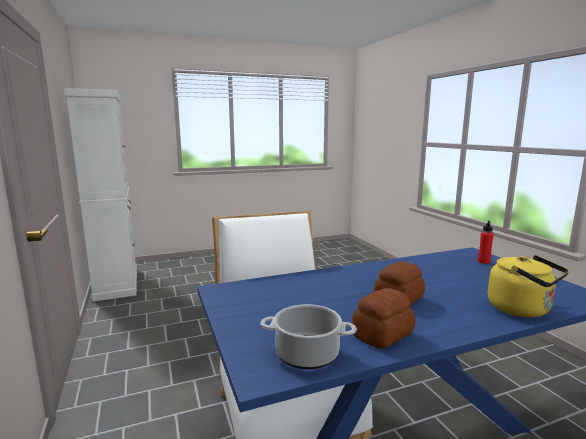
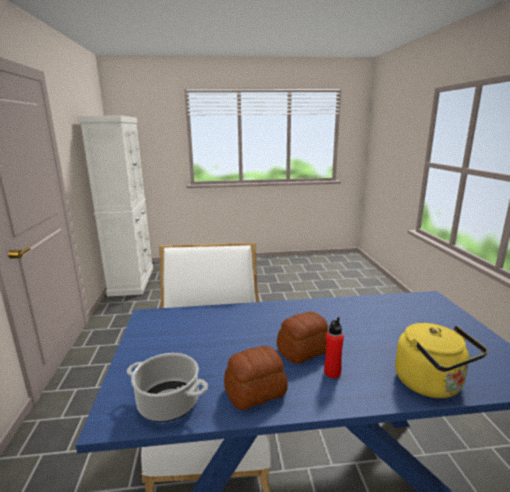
camera: 15 degrees right, 5 degrees up
(483, 262) = (435, 312): red bottle -> red bottle (332, 372)

